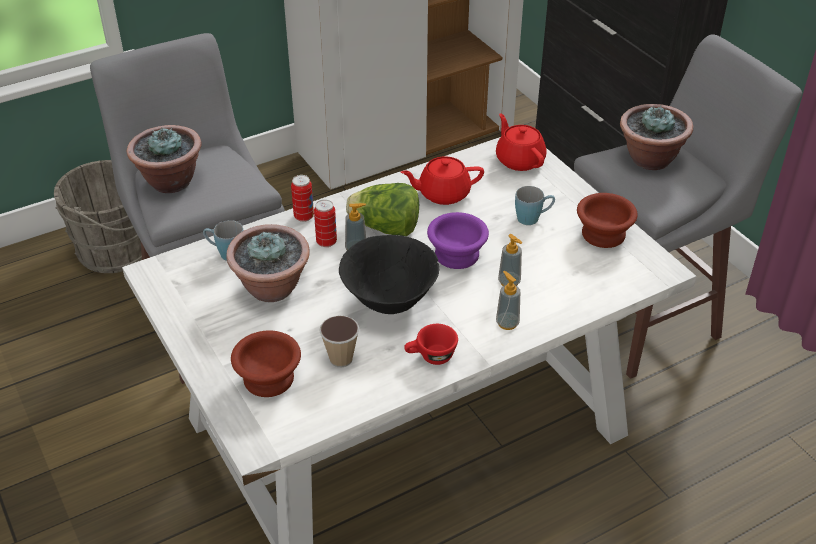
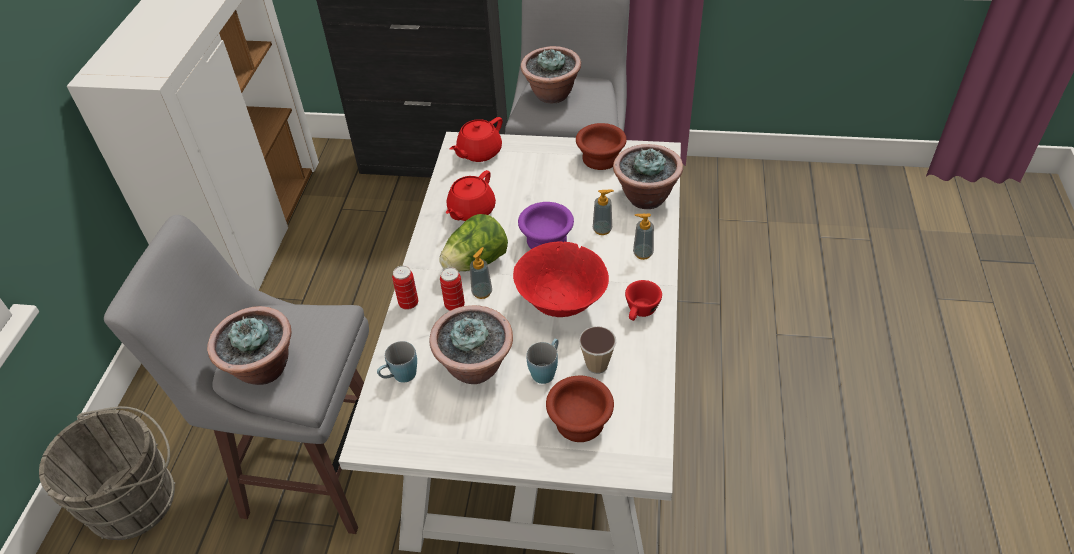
camera: 50 degrees left, 5 degrees up
(389, 302) = (561, 304): black bowl -> red bowl
(519, 160) = (479, 152): red teapot -> red teapot turned 60 degrees counterclockwise
(533, 218) = (548, 181): blue mug -> blue mug (546, 370)
(585, 289) = (645, 197): none -> potted plant

